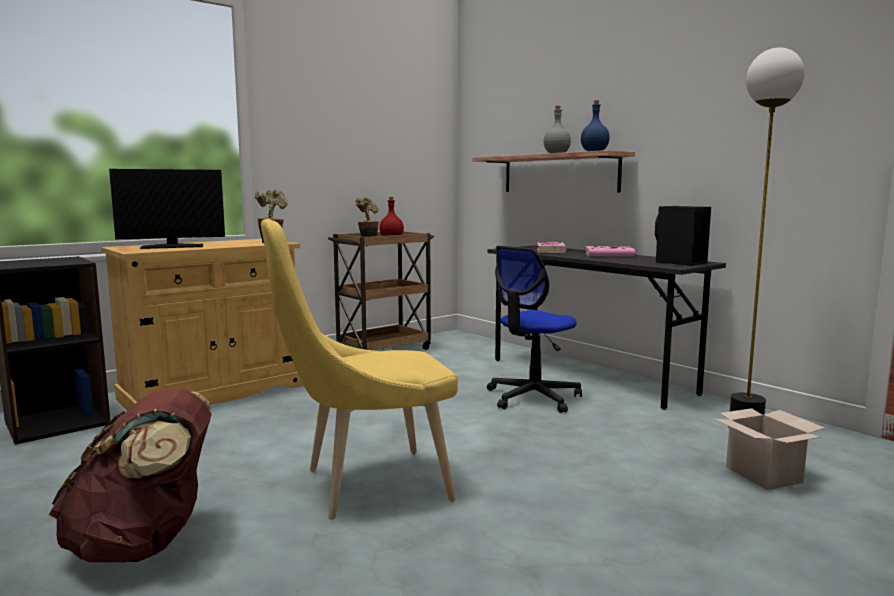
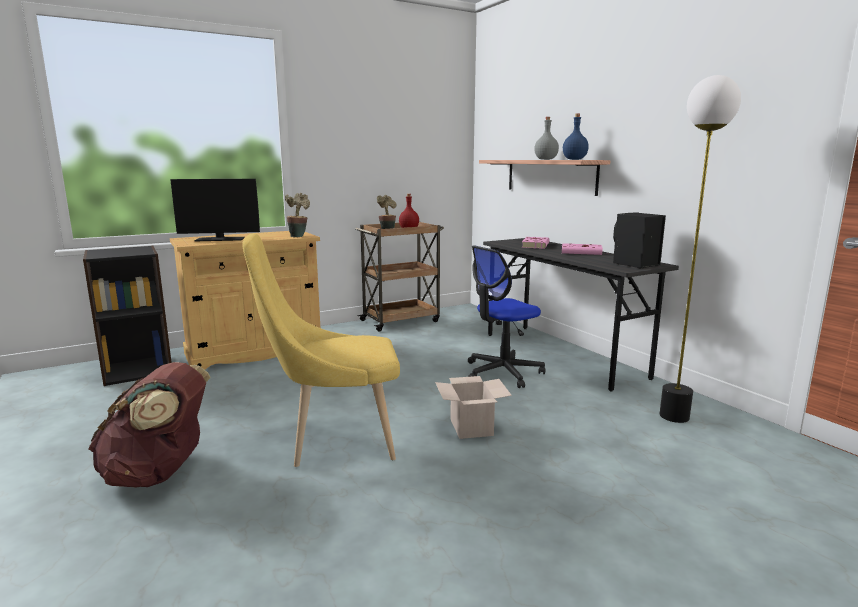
camera: 10 degrees right, 5 degrees up
(765, 475) = (668, 461): cardboard box -> cardboard box (472, 428)

